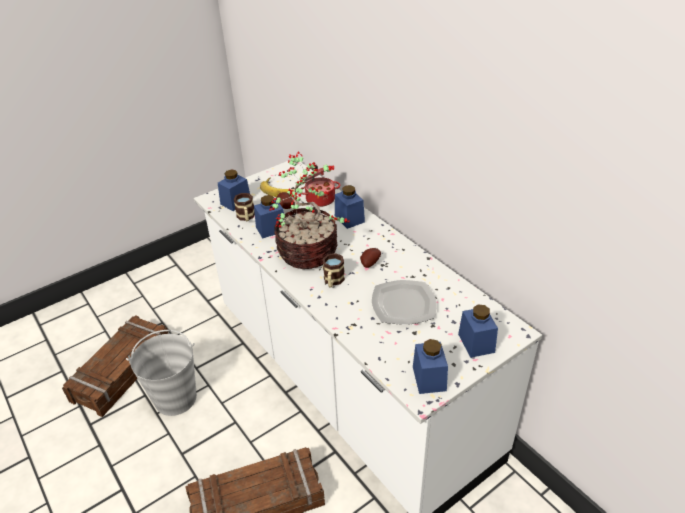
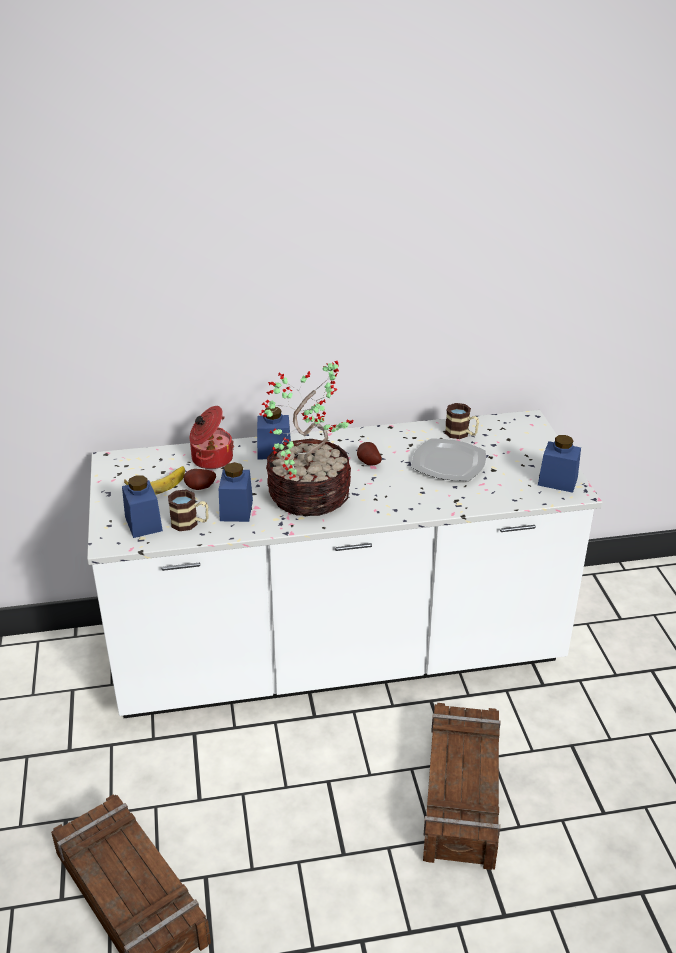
camera: 65 degrees left, 5 degrees down
(176, 398) = (239, 838): grey bucket -> none
(333, 281) = (377, 494): mug -> mug (461, 434)
(476, 343) = (529, 443): blue jar -> none

